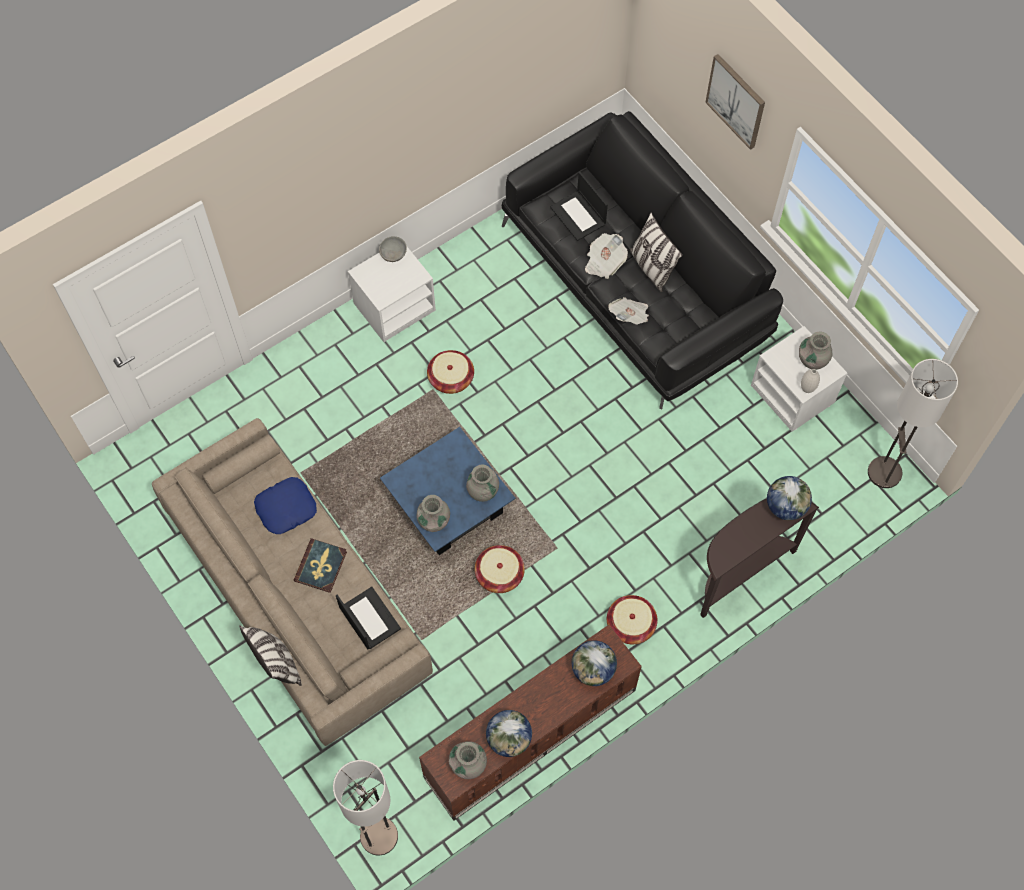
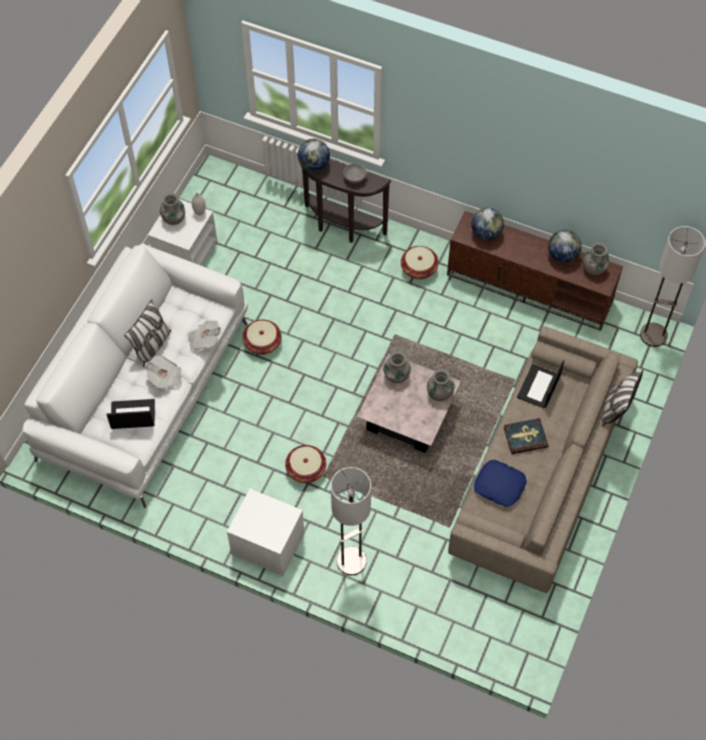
camera: 120 degrees left, 5 degrees down
(394, 255) = (244, 528): grey bowl -> grey bowl (354, 178)
(449, 505) = (408, 416): blue coffee table -> pink coffee table
(499, 574) = (437, 358): basket -> basket (262, 343)
(578, 216) = (132, 415): laptop -> laptop turned 120 degrees counterclockwise
(635, 282) = (146, 389): black sofa -> white sofa
(736, 101) = (38, 252): picture -> none
(884, 473) = (216, 180): floor lamp -> floor lamp (351, 561)

